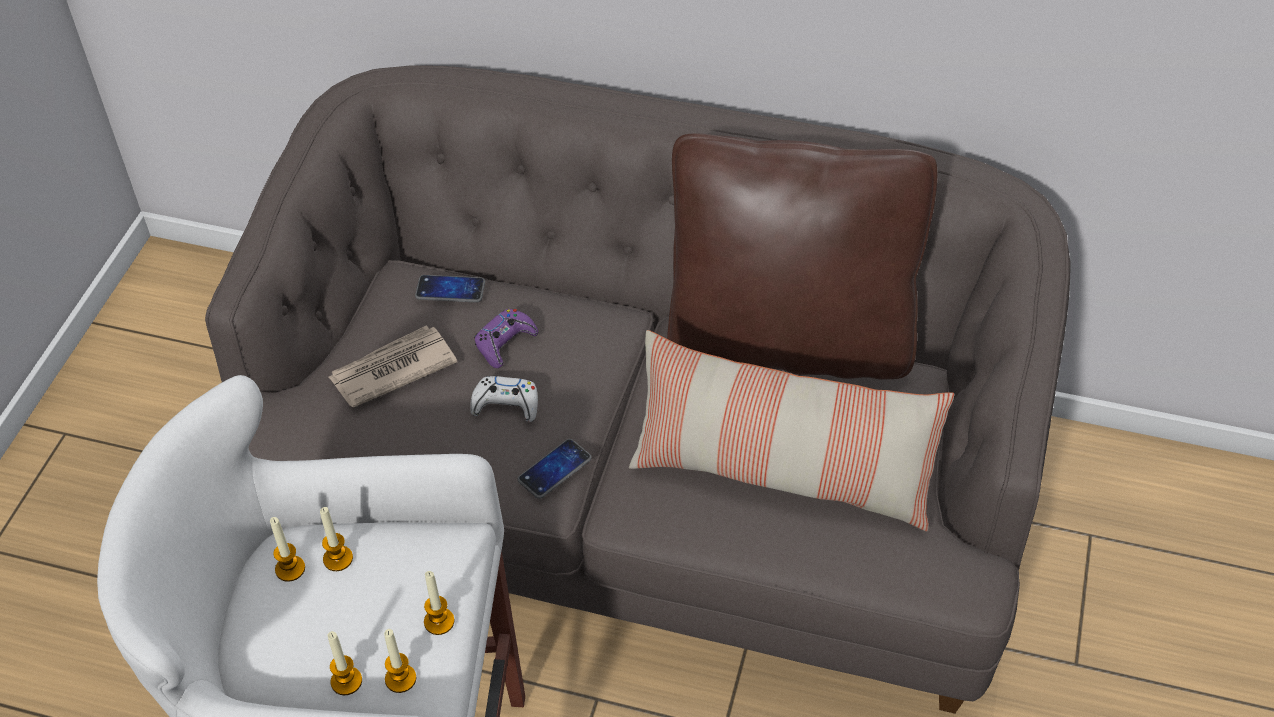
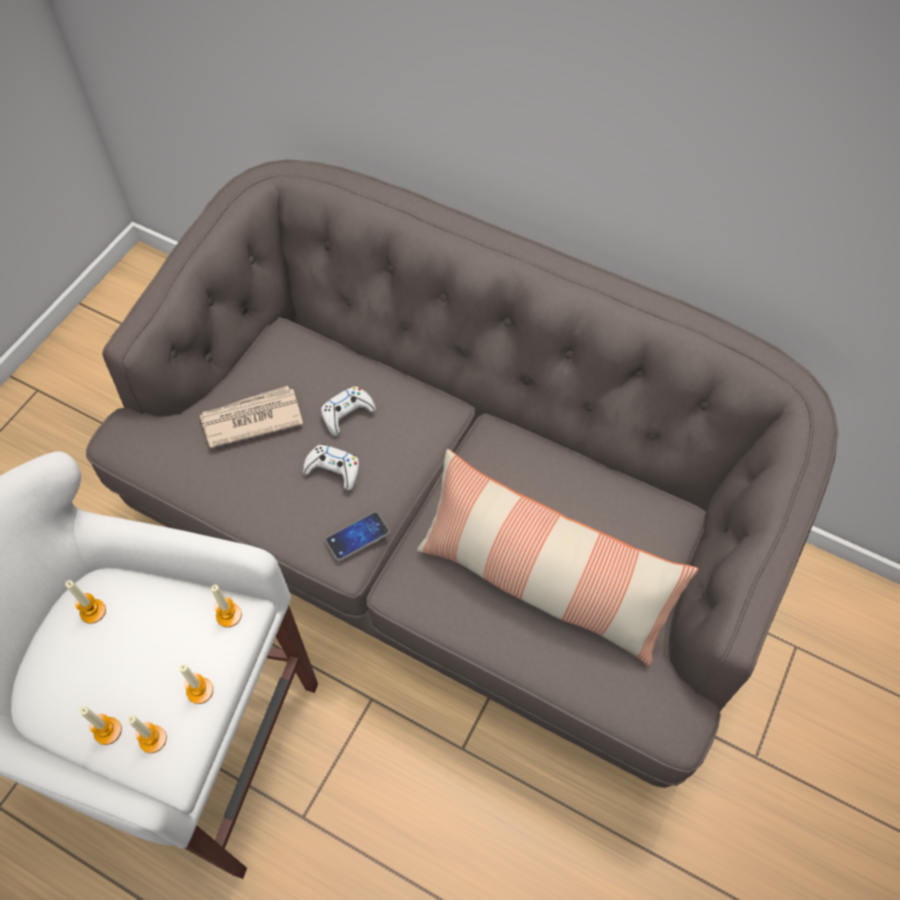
camera: 10 degrees right, 10 degrees up
(338, 559) = (134, 610): candle -> candle (229, 615)
(450, 290) = (316, 356): phone -> none
(505, 343) = (347, 414): purple game controller -> white game controller
(789, 340) = (579, 459): brown pillow -> none

